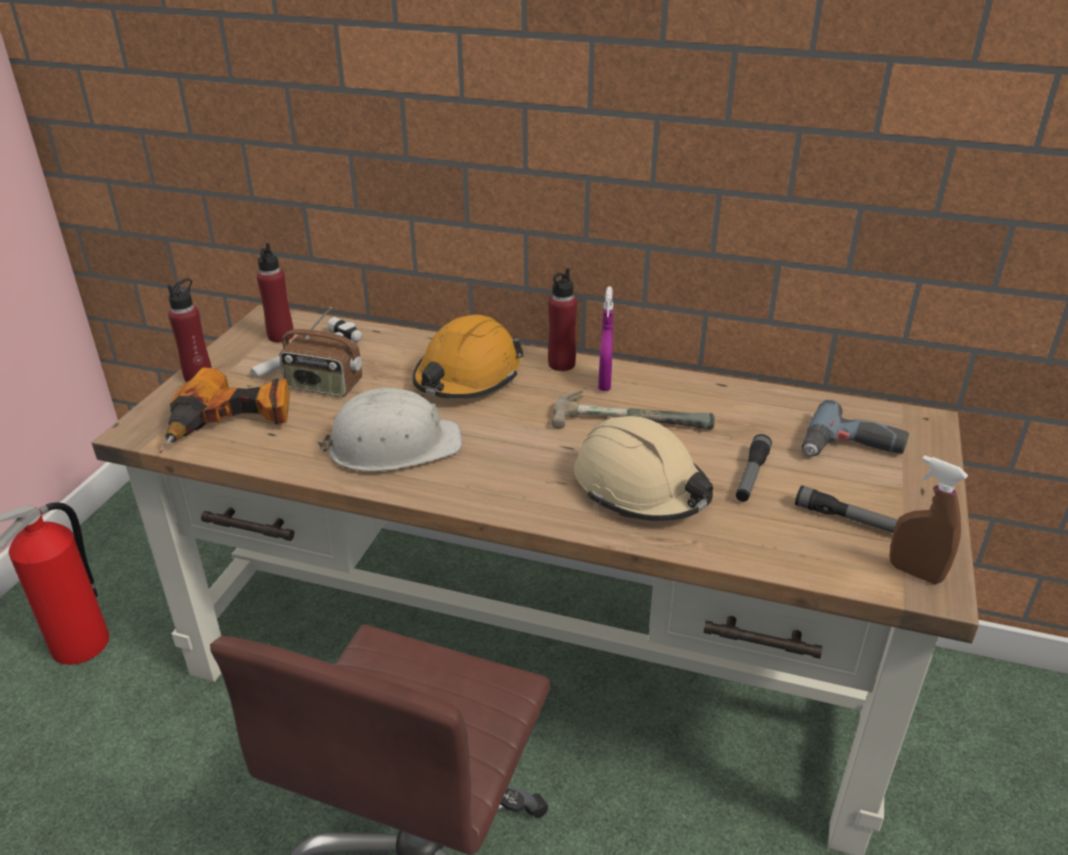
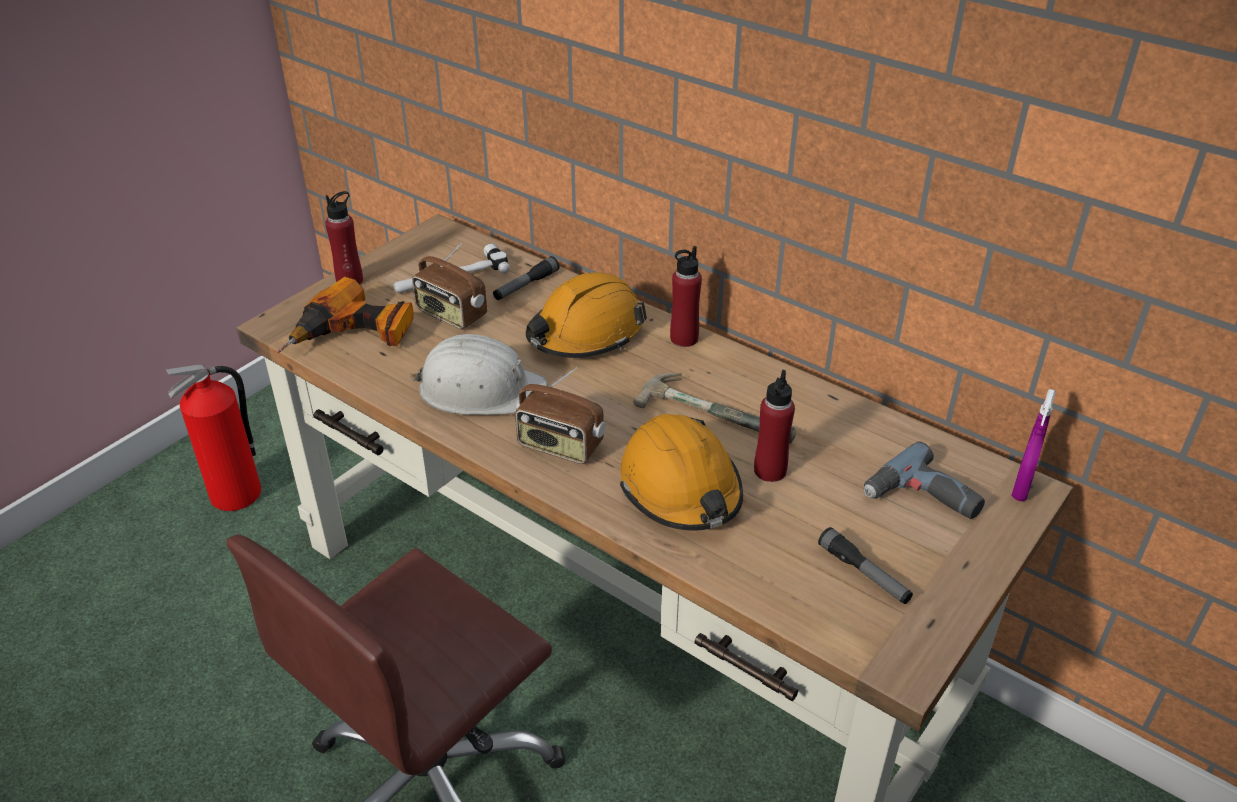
camera: 20 degrees right, 5 degrees up
(280, 336) = (440, 252): red bottle -> red bottle (770, 471)
(503, 478) = (560, 446): none -> radio
(604, 383) = (714, 368): purple spray bottle -> purple spray bottle (1021, 488)
(641, 488) = (681, 489): beige hard hat -> orange hard hat
(751, 476) = (797, 503): flashlight -> flashlight (526, 286)
(915, 572) = (895, 646): brown spray bottle -> none

